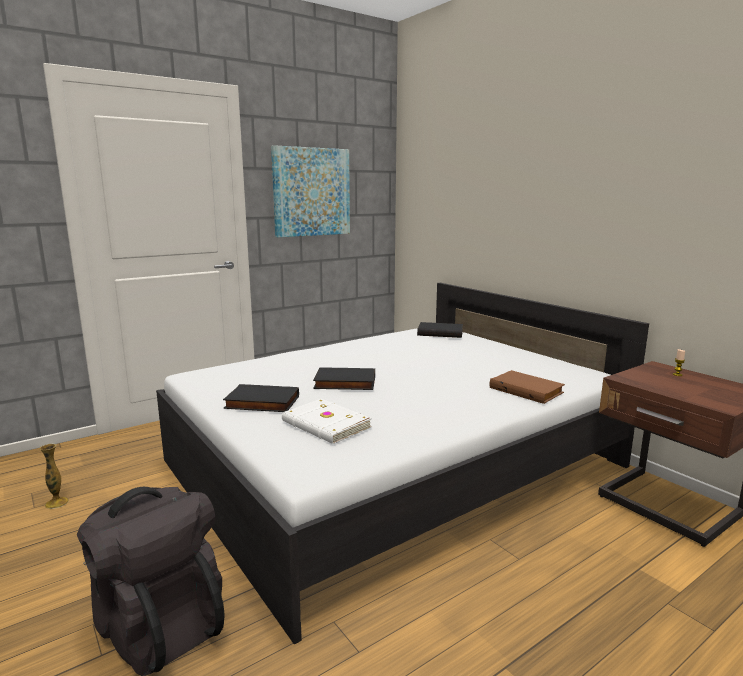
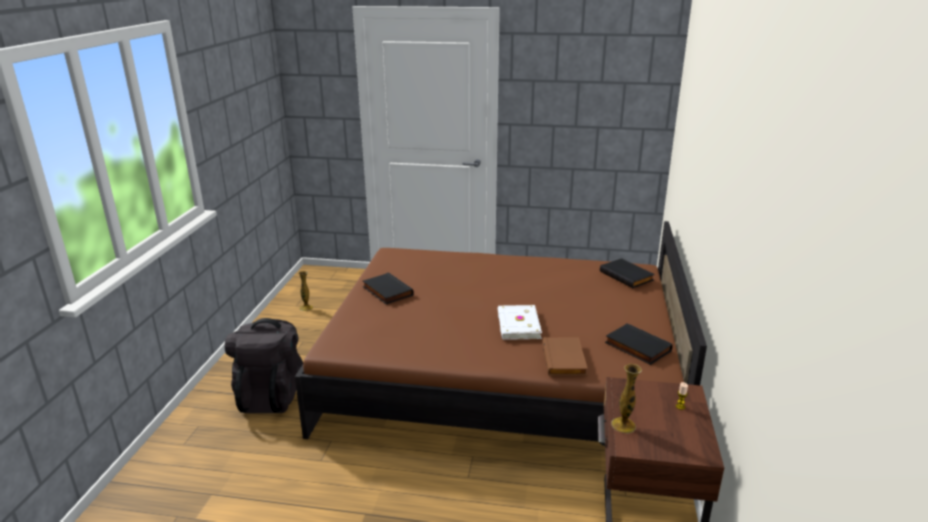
camera: 45 degrees right, 10 degrees up
(311, 192) = (567, 103): picture -> none
(325, 425) = (387, 323): white book -> white book (517, 325)
(344, 383) = (455, 297): black book -> black book (636, 347)
(393, 463) = (501, 374): white bed -> brown bed
(689, 397) = (623, 425): none -> vase

